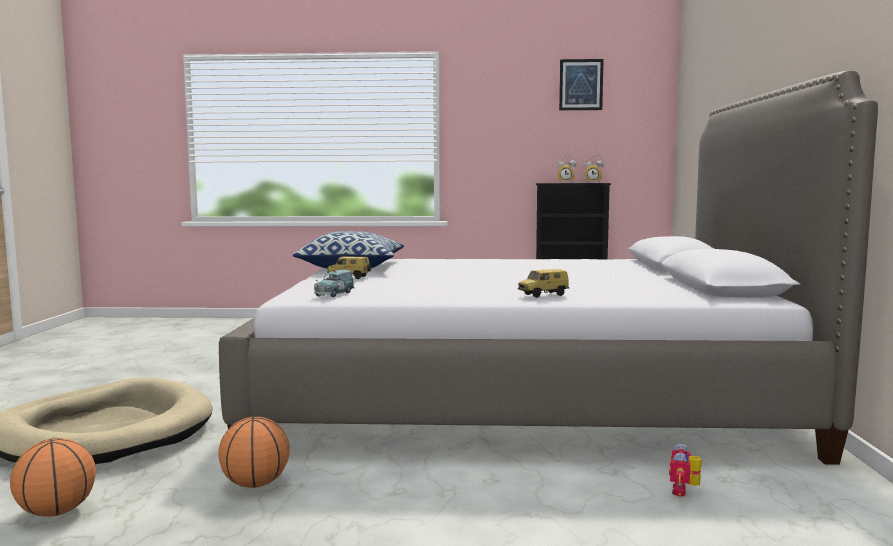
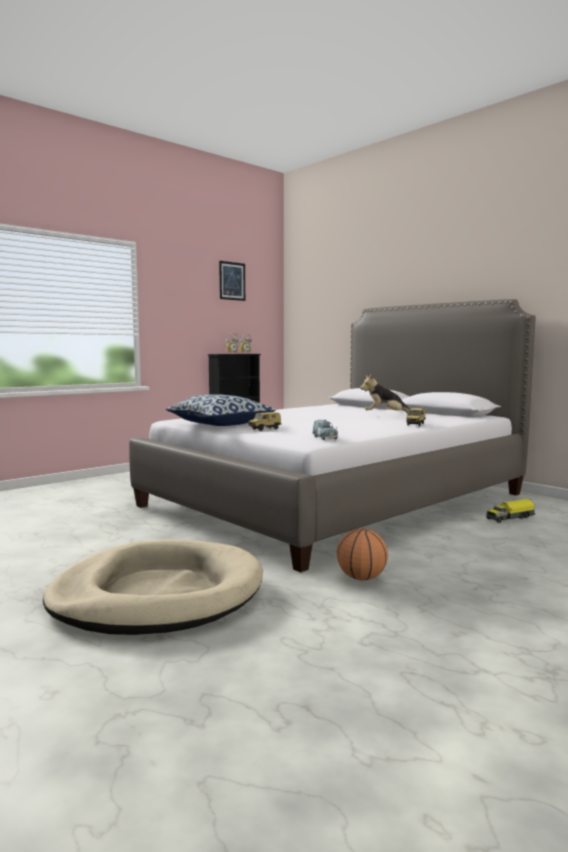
camera: 45 degrees left, 0 degrees up
(57, 512) = (309, 635): basketball -> none
(594, 279) = (385, 415): none -> plush toy
(684, 491) = (511, 518): toy robot -> toy truck

